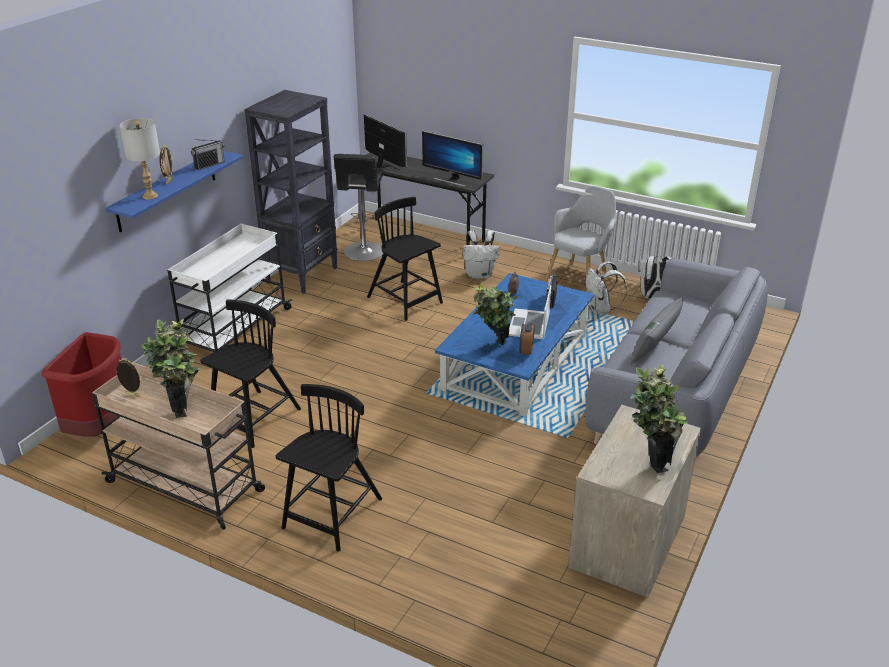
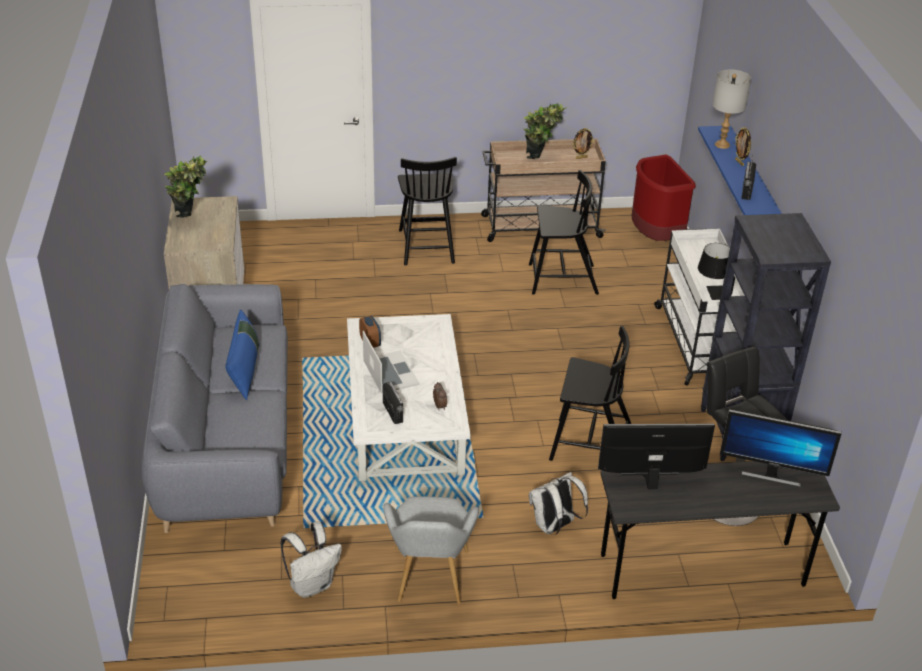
camera: 145 degrees right, 5 degrees up
(251, 247) = (712, 294): none -> black table lamp
(254, 419) = (561, 279): black chair -> black chair turned 90 degrees counterclockwise
(493, 348) = (401, 334): potted plant -> none
(516, 362) = (404, 415): blue coffee table -> white coffee table
(600, 310) = (366, 530): white backpack -> none
(654, 347) = (245, 371): grey pillow -> blue pillow

